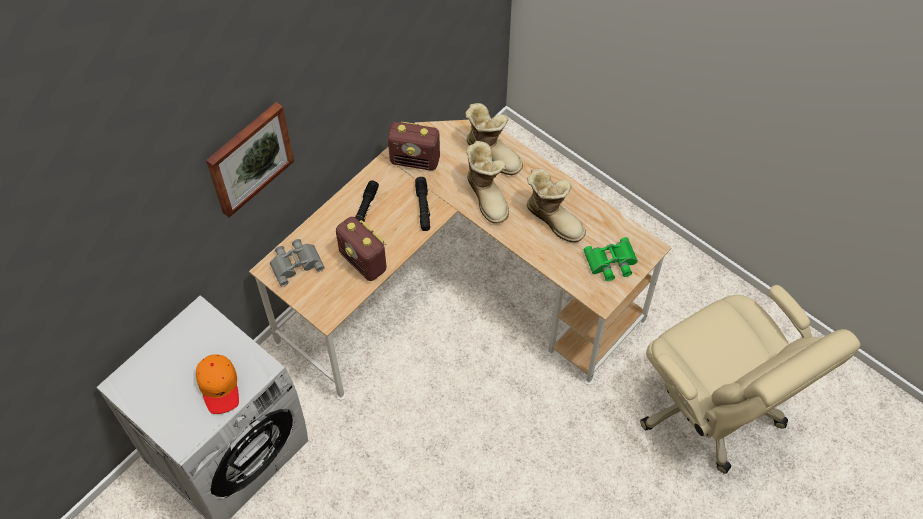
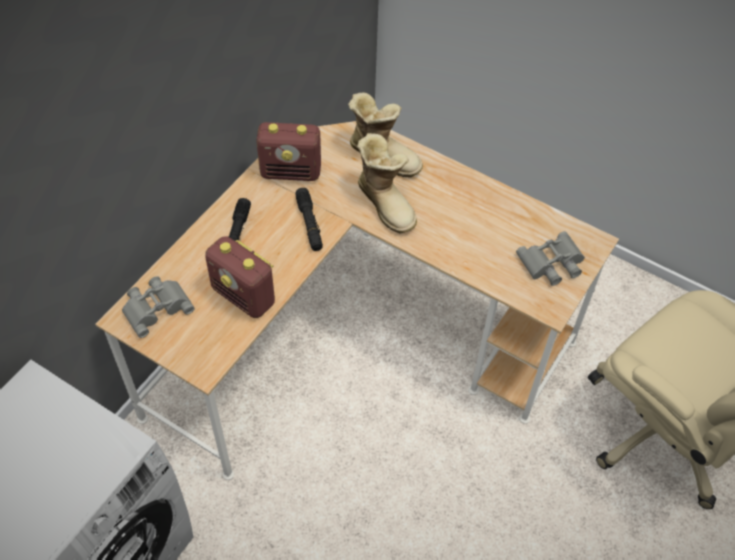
camera: 10 degrees left, 5 degrees down
(219, 386) = (66, 478): orange cap -> none
(249, 158) = (79, 157): picture -> none
(554, 218) = (472, 220): boot -> none
(611, 263) = (552, 264): green binoculars -> grey binoculars

